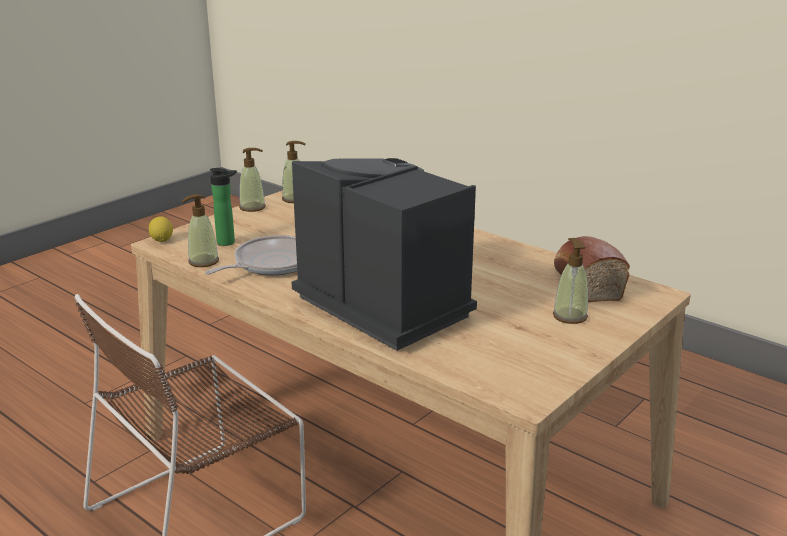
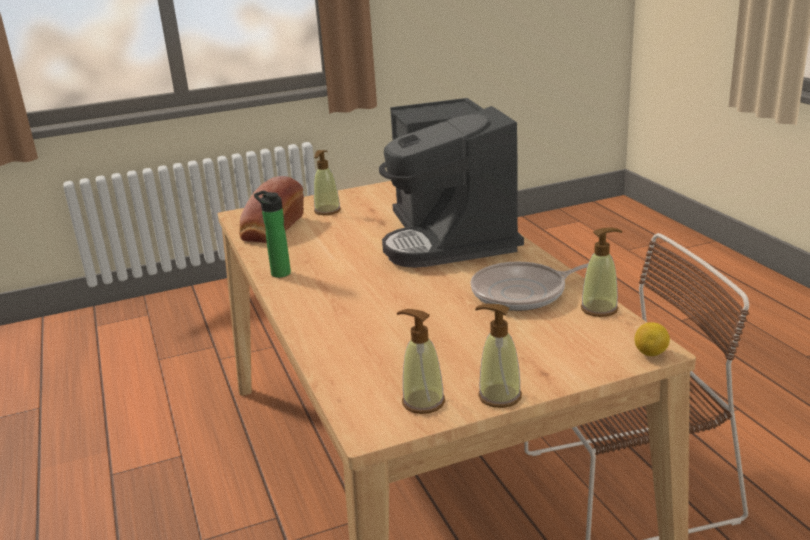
camera: 150 degrees left, 0 degrees up
(228, 243) = (561, 331): bottle -> bottle (278, 273)

